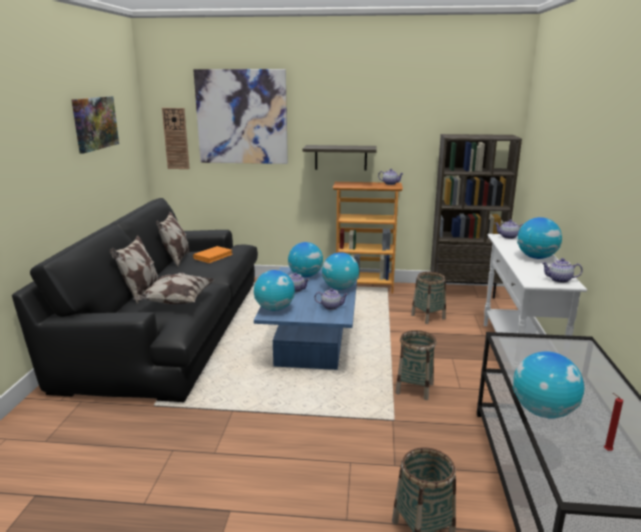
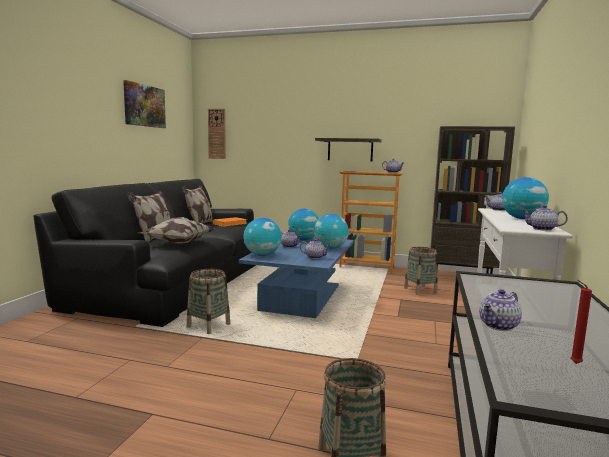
camera: 10 degrees right, 10 degrees down
(242, 117) = (269, 115): picture -> none
(414, 388) = (387, 339): basket -> basket (208, 326)
(543, 412) = (499, 326): globe -> teapot

